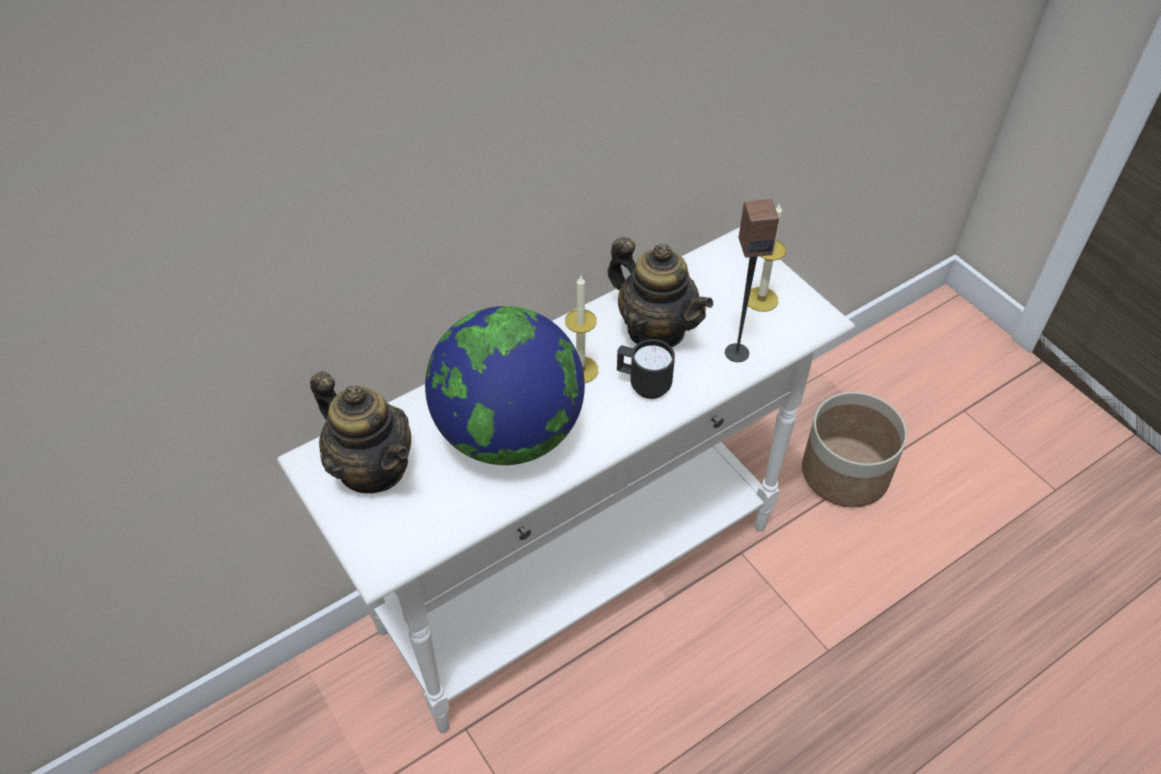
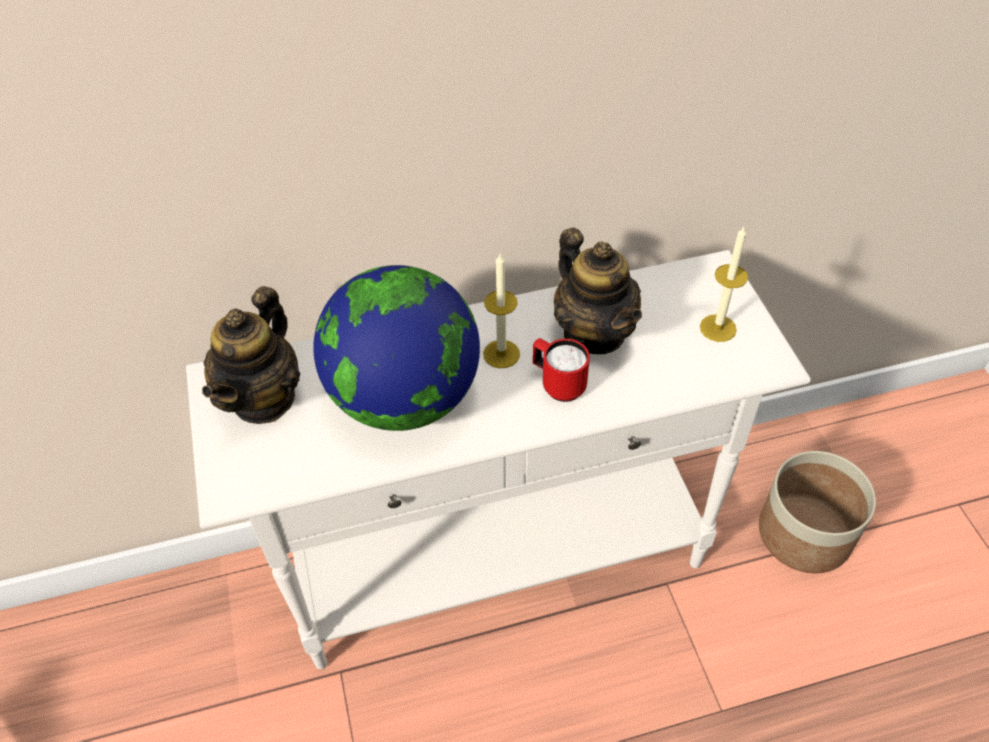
camera: 20 degrees right, 0 degrees up
(373, 468) = (263, 398): teapot -> teapot turned 45 degrees clockwise
(643, 384) = (558, 384): black mug -> red mug
(736, 352) = (668, 376): speaker -> none

